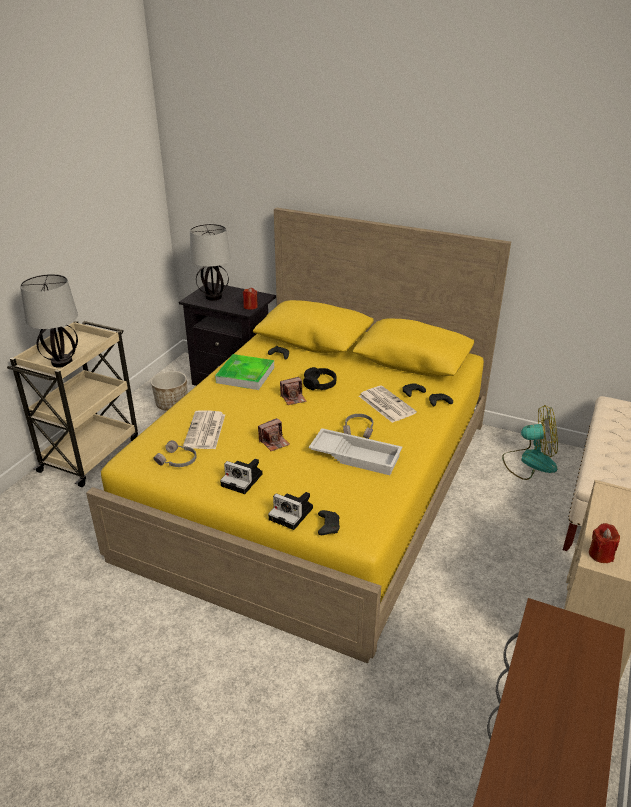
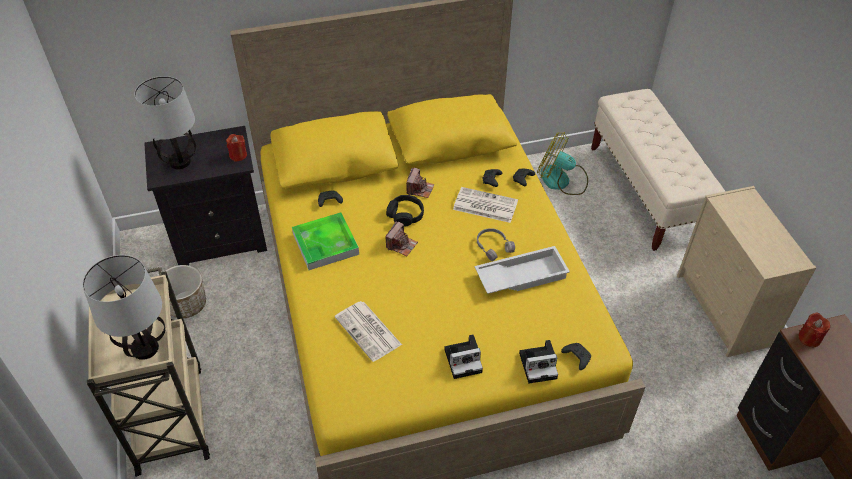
camera: 40 degrees left, 15 degrees up
(177, 460) = (385, 379): grey headphones -> none
(274, 442) = (442, 304): camera -> camera (420, 189)
(529, 462) = (561, 180): fan -> fan turned 120 degrees counterclockwise
(601, 554) = (767, 260): red candle -> red candle (809, 338)

